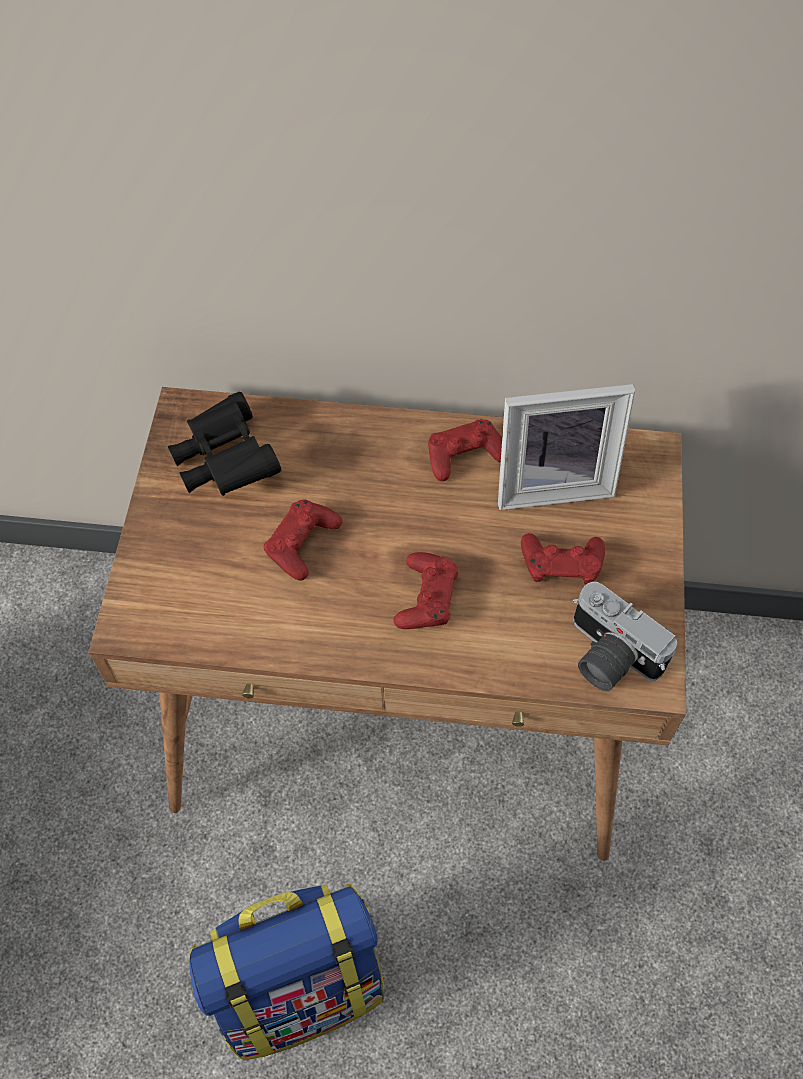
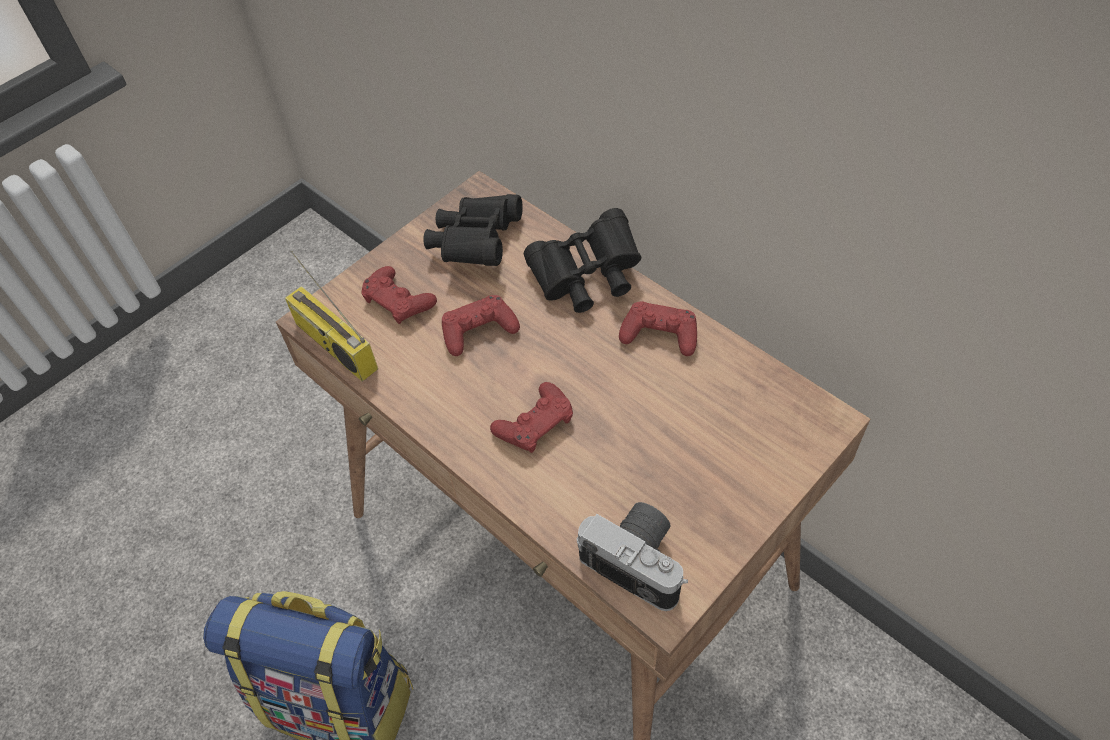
camera: 40 degrees right, 5 degrees down
(173, 640) = (333, 346): none -> radio
(358, 439) = (586, 278): none -> black binoculars
(552, 482) = (715, 394): picture frame -> none
(561, 563) = (667, 462): red game controller -> red game controller (398, 301)
(606, 656) = (639, 560): camera -> camera turned 135 degrees clockwise

